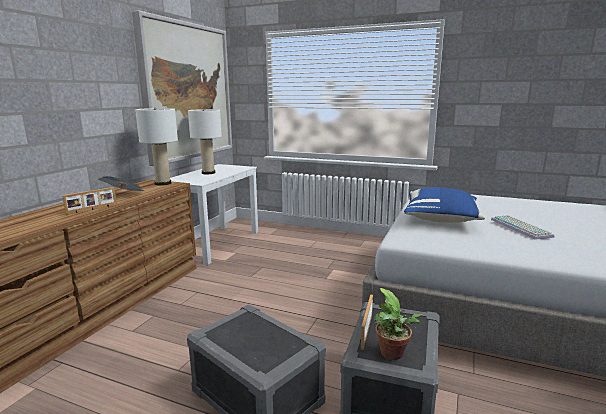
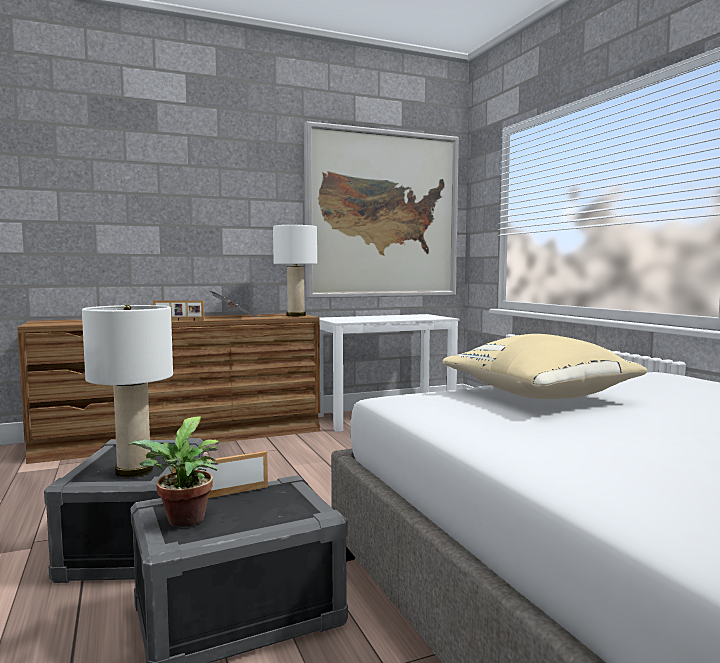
camera: 45 degrees right, 10 degrees down
(208, 173) = (383, 317): white table lamp -> white table lamp (134, 471)
(441, 220) = (541, 396): blue pillow -> beige pillow
(522, 228) = (660, 431): keyboard -> none

